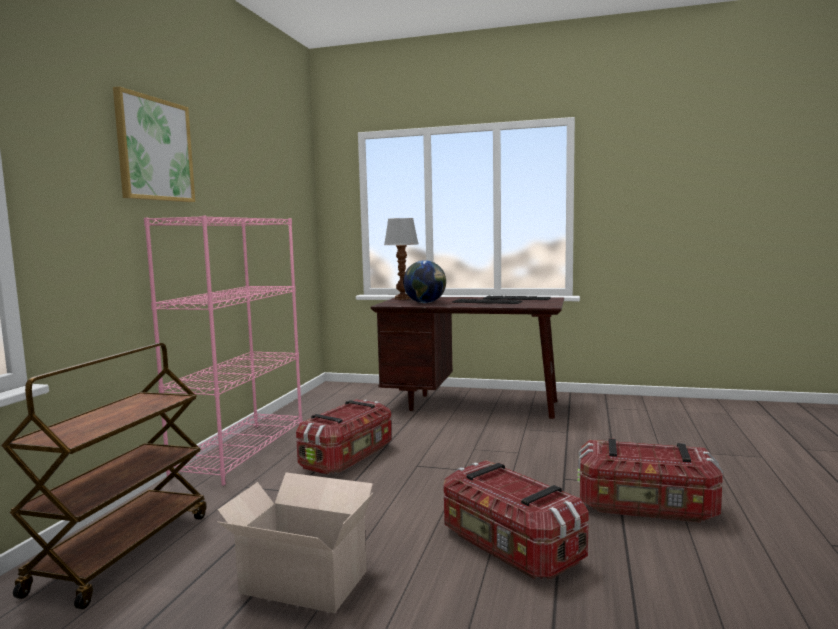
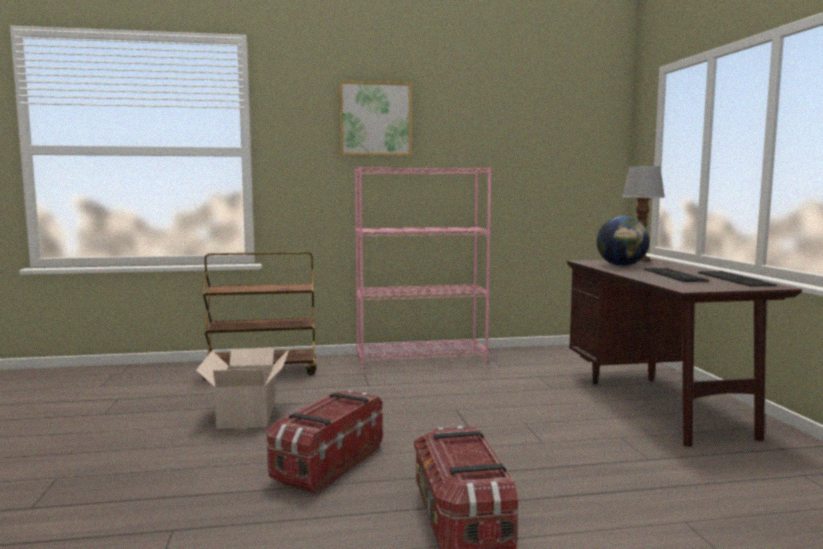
camera: 65 degrees right, 0 degrees up
(348, 457) = (447, 386): storage box -> none

